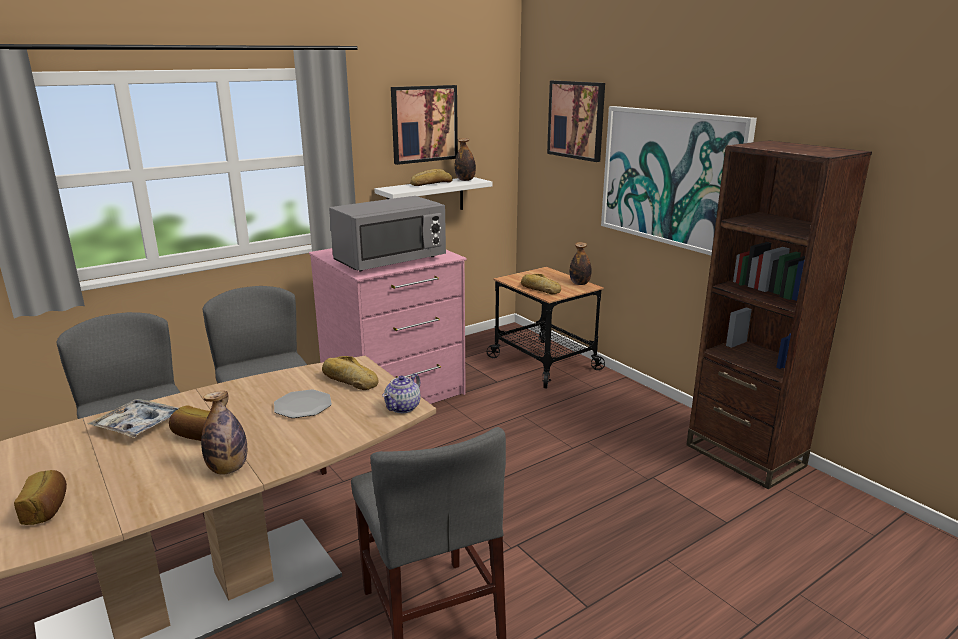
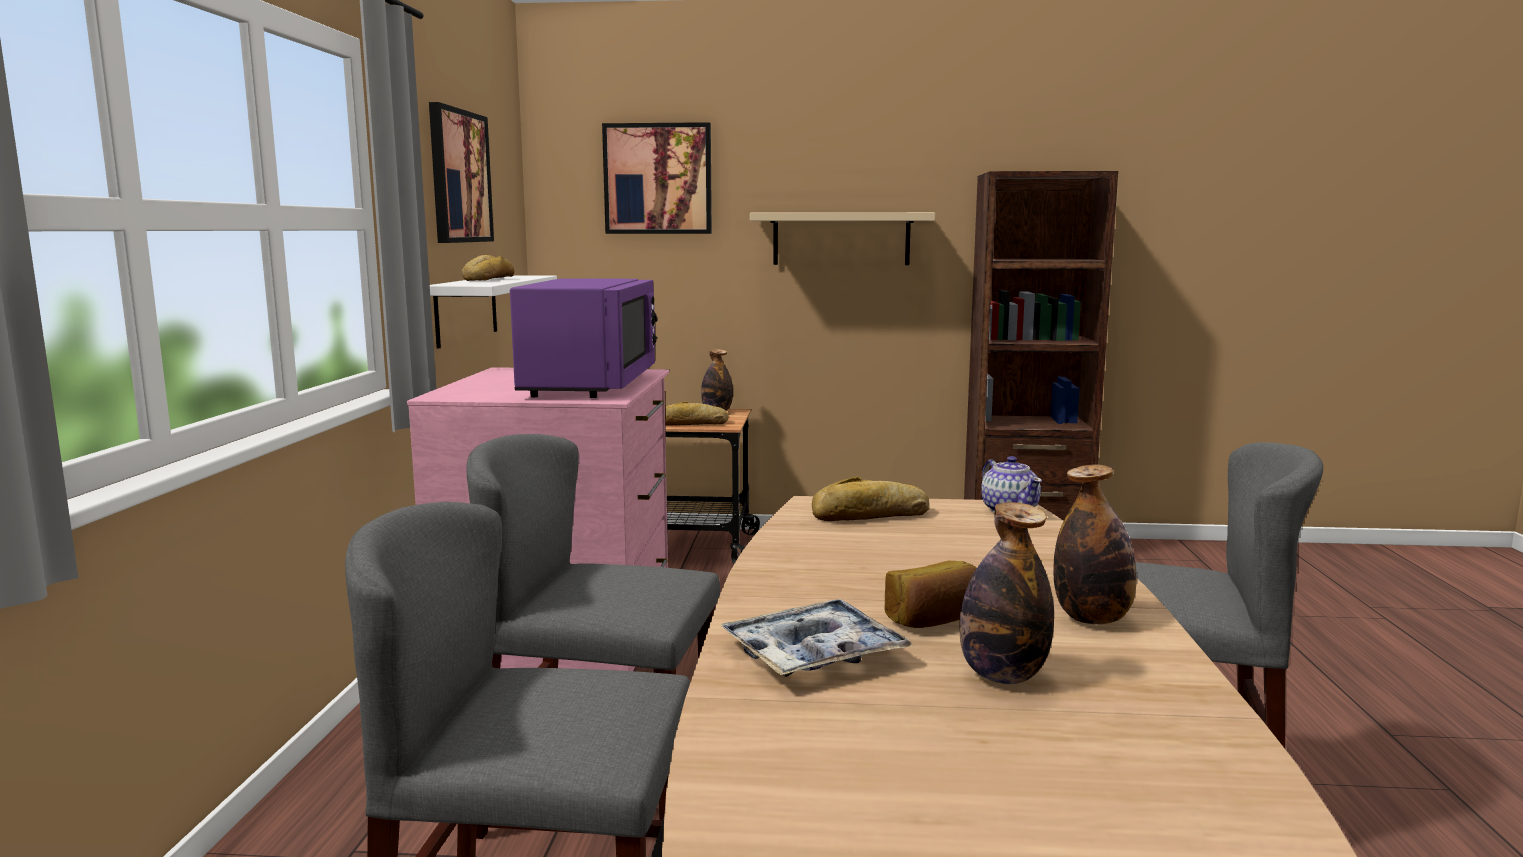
camera: 50 degrees left, 10 degrees down
(47, 509) = (1110, 772): bread -> none
(303, 405) = (920, 548): plate -> none
(390, 261) = (589, 385): grey microwave -> purple microwave
(465, 180) = (515, 276): bottle -> bottle (1002, 675)
(672, 178) = (841, 239): picture -> beige shelf

